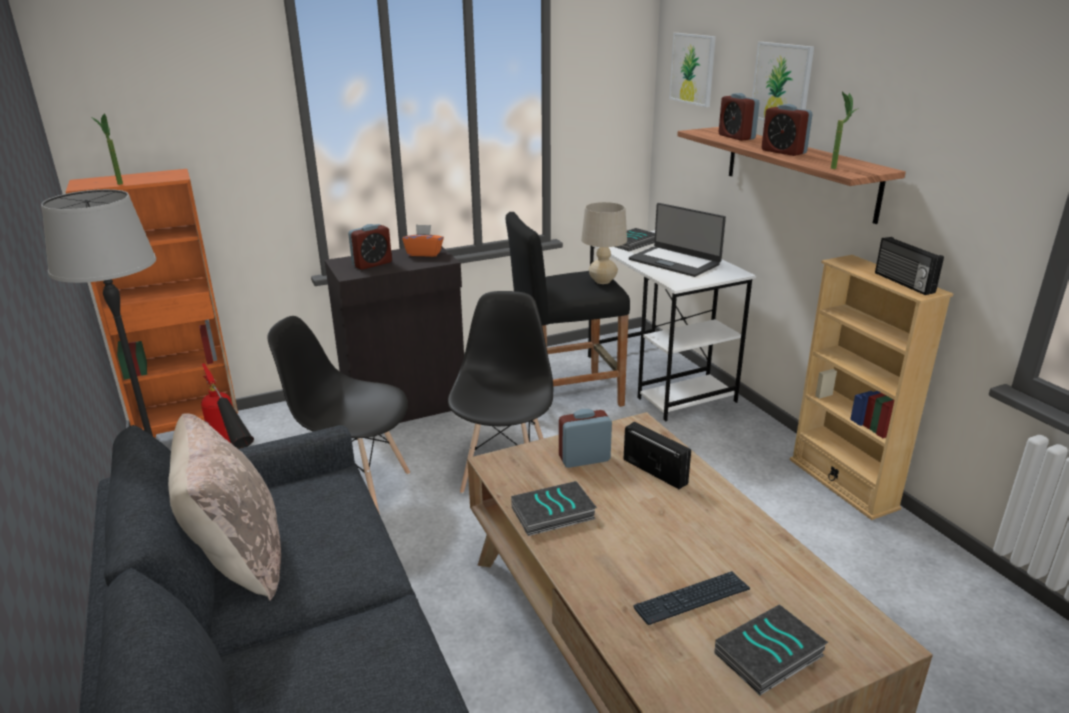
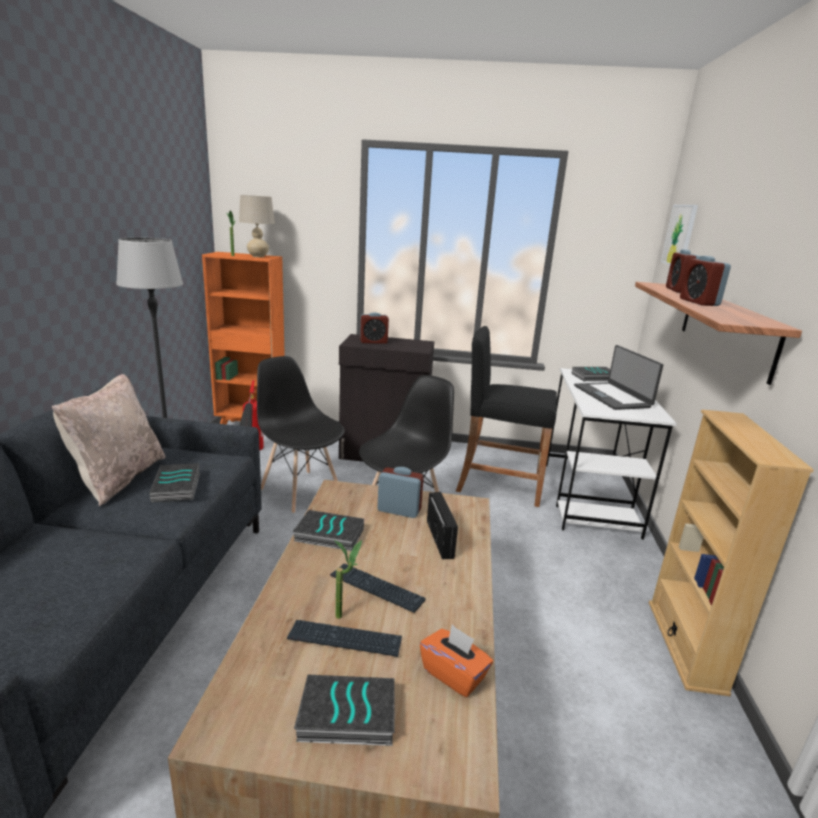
camera: 30 degrees right, 5 degrees down
(333, 535) = (178, 487): none -> book
(424, 253) = (415, 344): orange tissue box -> orange tissue box (454, 674)
(603, 281) = (542, 396): beige table lamp -> beige table lamp (258, 256)
(660, 543) = (376, 588): none -> keyboard
(782, 84) = (730, 244): picture -> none
(836, 167) = (725, 316): potted plant -> potted plant (345, 615)
(903, 283) = (762, 445): radio -> none

